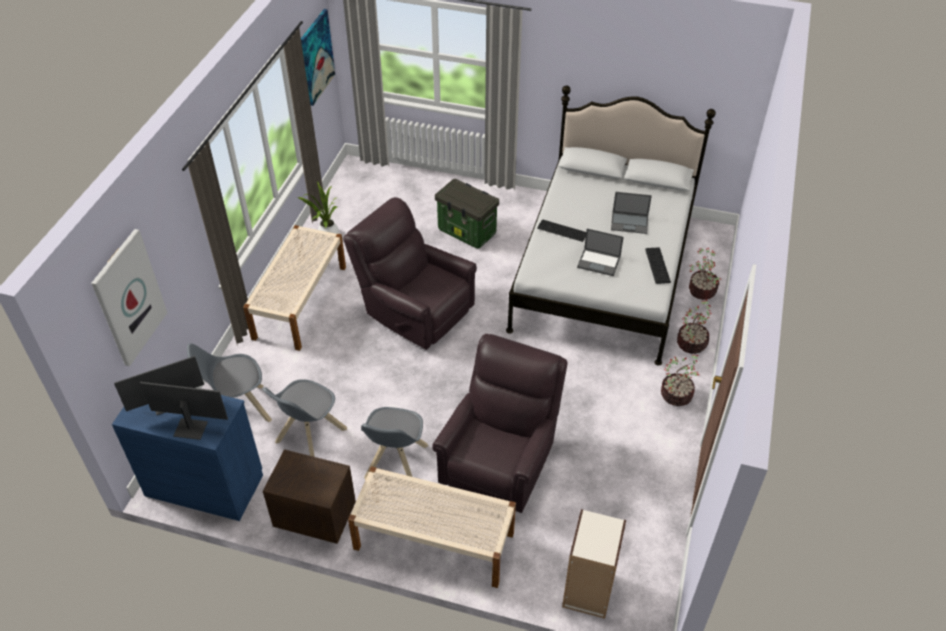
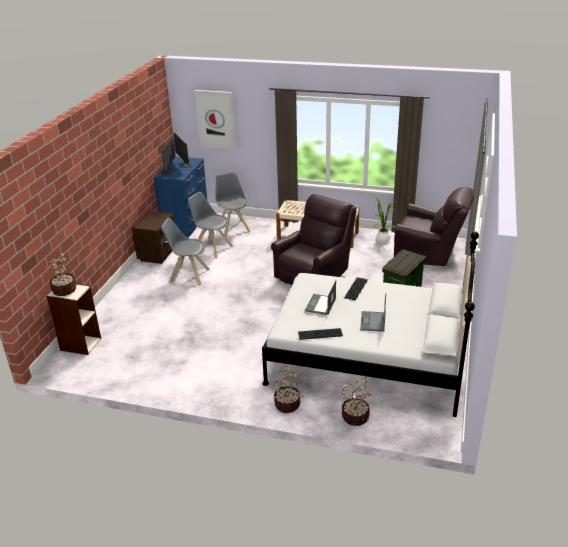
camera: 90 degrees right, 15 degrees down
(316, 57) = (456, 141): picture -> none
(433, 541) = (132, 290): beige bench -> none
(500, 460) = (184, 311): brown armchair -> brown armchair (429, 255)
(677, 395) = (231, 392): potted plant -> potted plant (64, 290)

